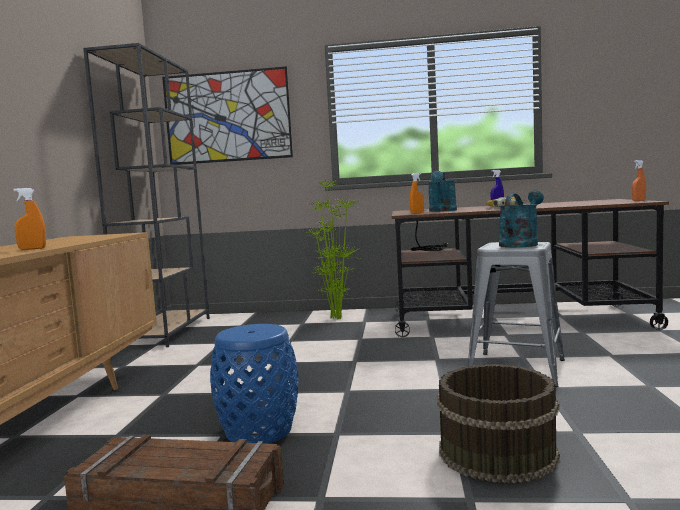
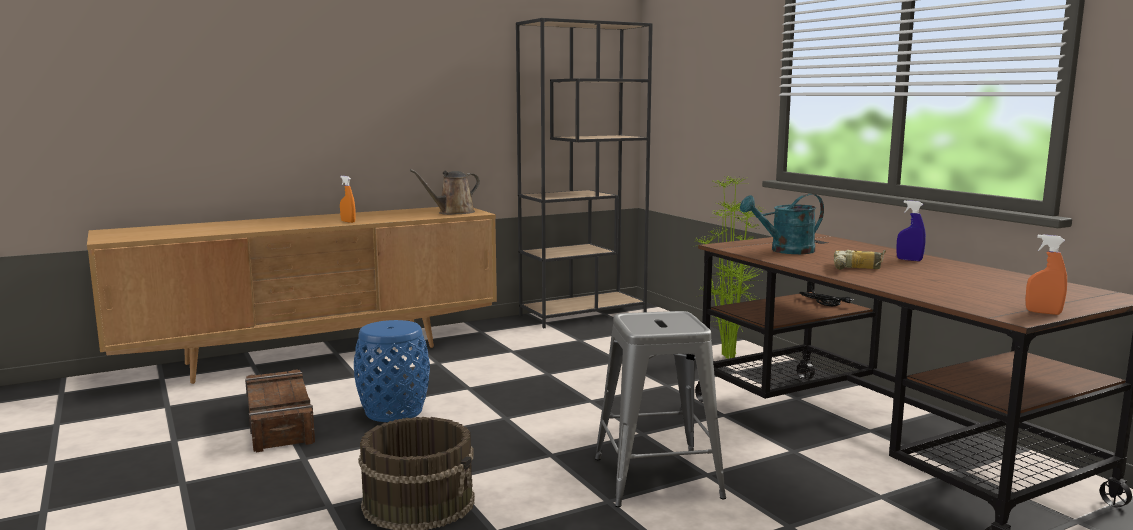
camera: 55 degrees right, 5 degrees up
(101, 236) = (453, 213): none -> brown watering can
(227, 117) = (693, 77): picture -> none
(417, 213) = (731, 248): orange spray bottle -> none
(521, 244) = (668, 323): turquoise watering can -> none

